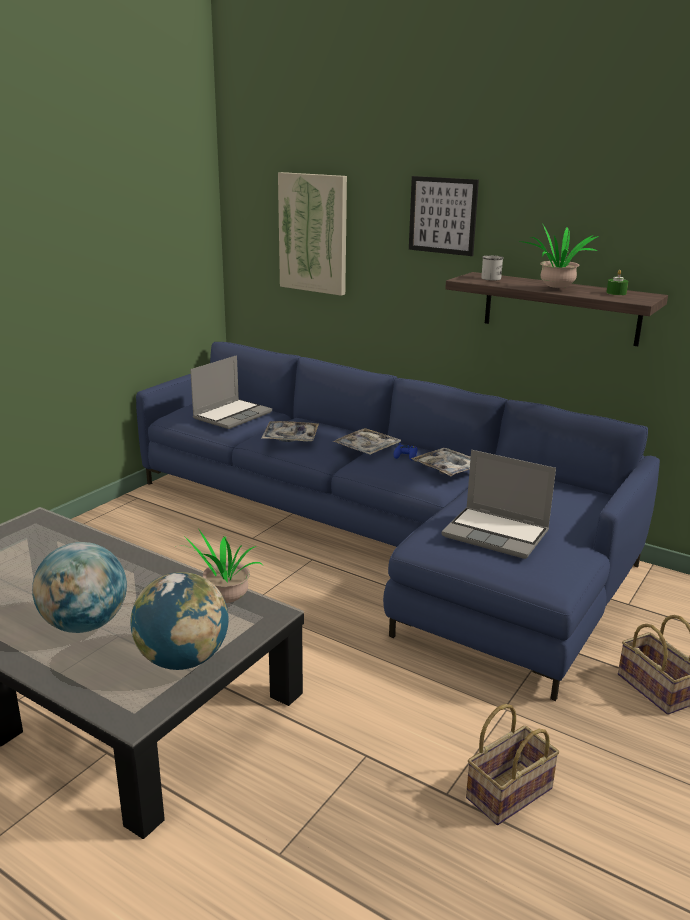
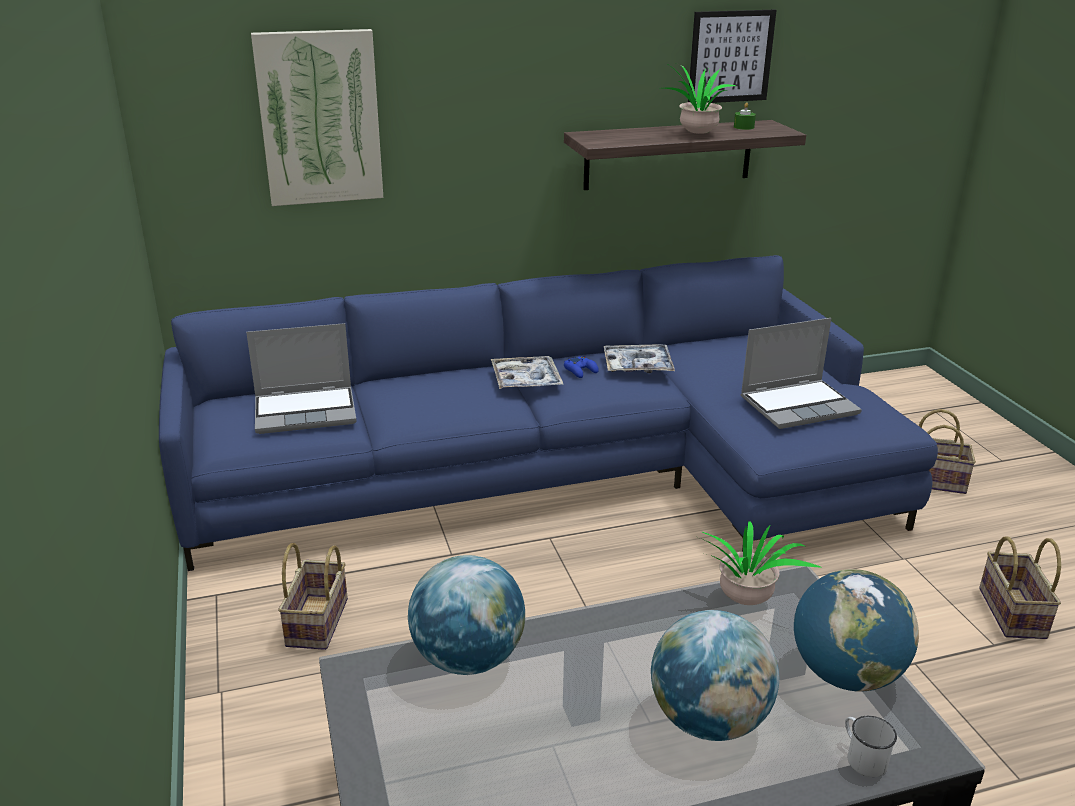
camera: 50 degrees left, 5 degrees up
(74, 540) = (468, 658): none -> globe
(145, 530) = (318, 624): none -> basket
(232, 415) = (307, 411): laptop -> laptop turned 90 degrees clockwise
(290, 437) = (437, 405): tray -> none
(443, 215) = (521, 68): picture -> picture (730, 56)
(491, 278) = (610, 135): white mug -> white mug (862, 757)

